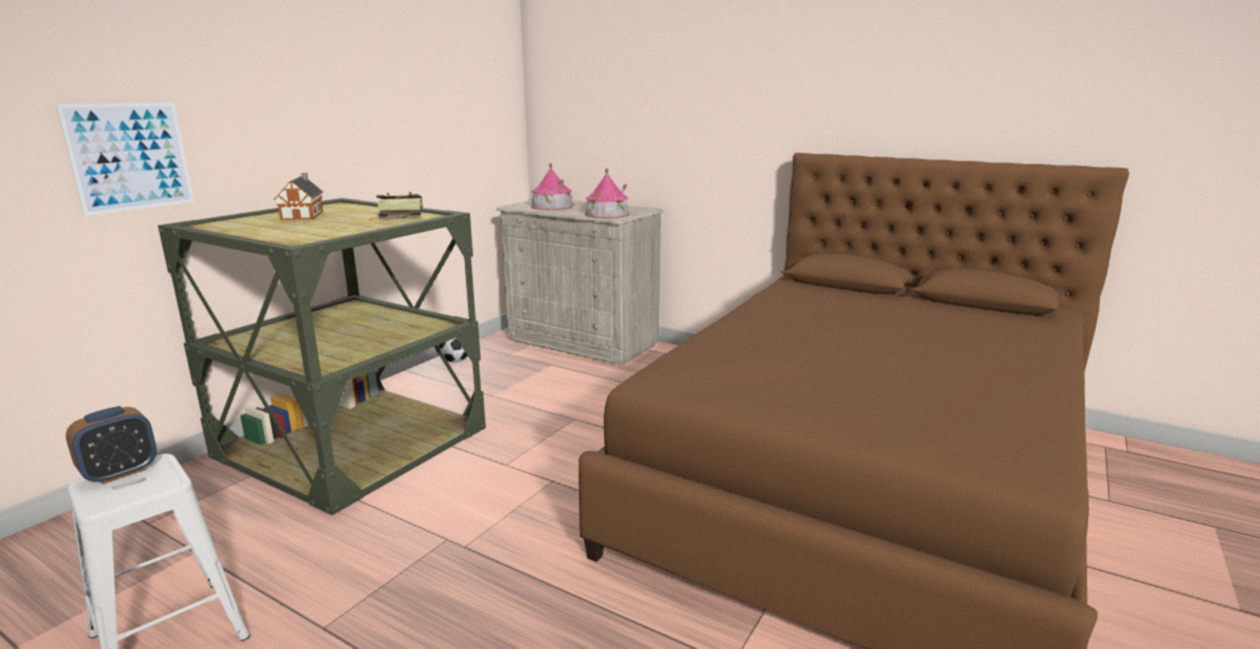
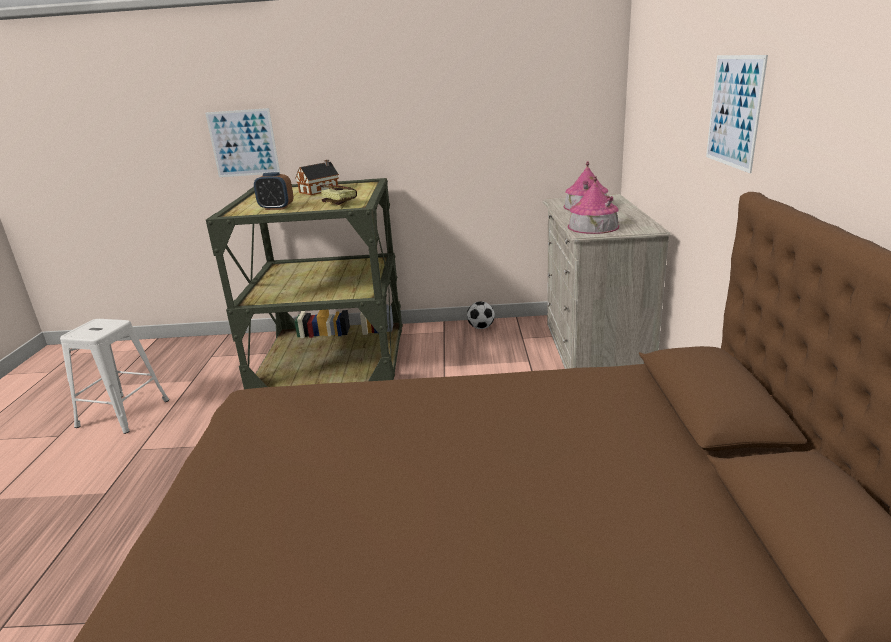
camera: 60 degrees right, 5 degrees up
(120, 473) = (104, 322): alarm clock -> alarm clock (276, 208)
(738, 106) = (734, 111): none -> picture

